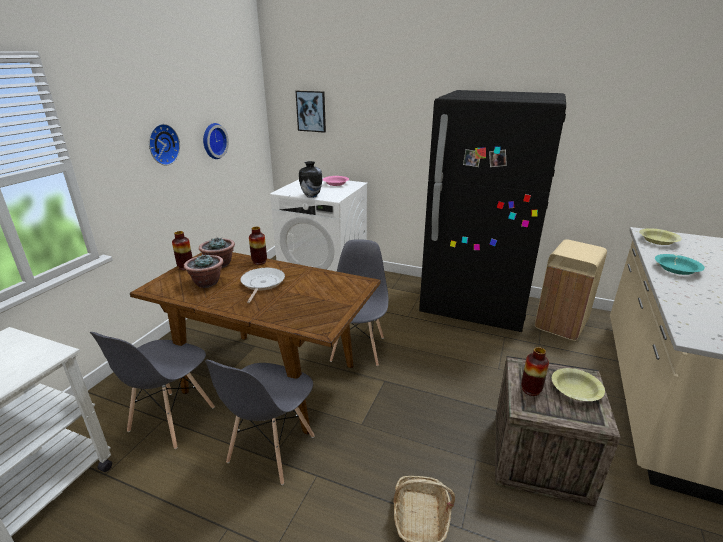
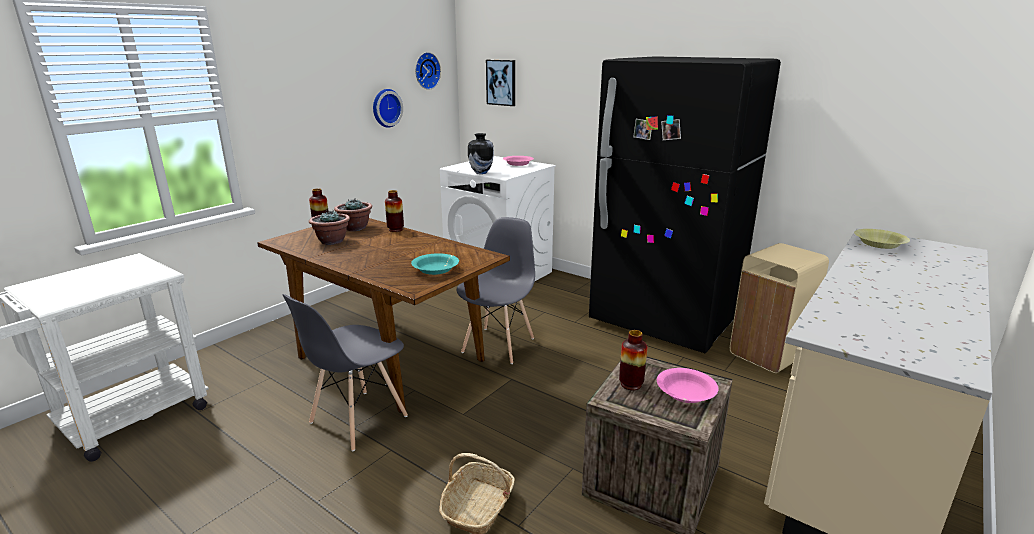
camera: 15 degrees right, 5 degrees down
(162, 144) = (324, 105): wall clock -> wall clock (426, 70)
(171, 419) = (277, 378): grey chair -> none
(262, 284) = (384, 247): frying pan -> none
(575, 391) = (685, 393): yellow bowl -> pink bowl
(676, 269) = (872, 272): turquoise bowl -> turquoise bowl (436, 270)

